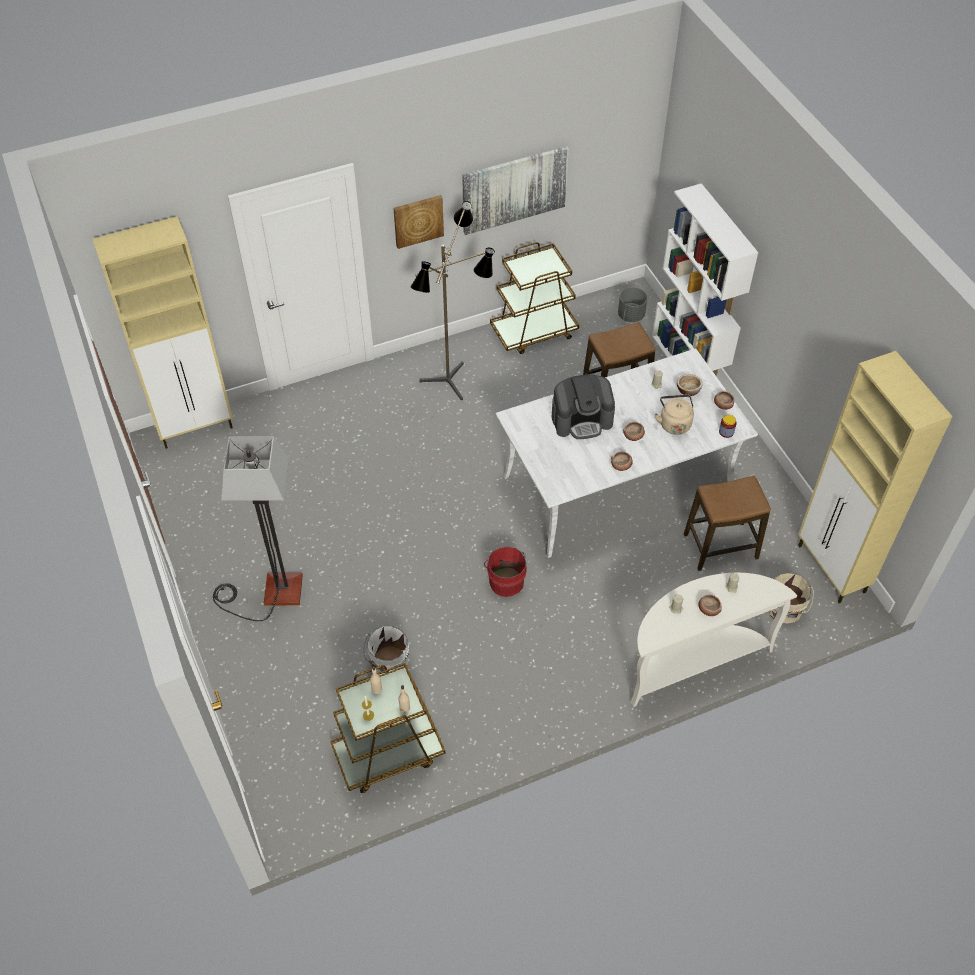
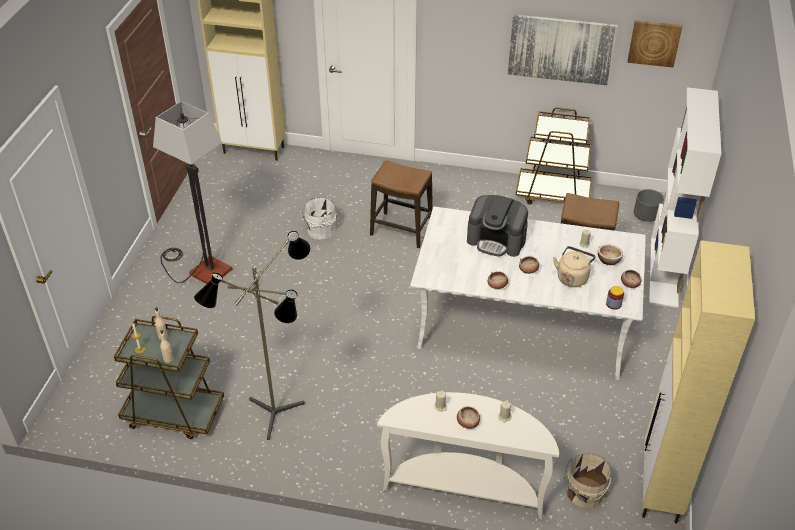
camera: 35 degrees right, 10 degrees down
(388, 663) = (232, 355): white bucket -> white bucket (319, 230)
(418, 220) = (468, 43): picture -> picture (654, 43)
(453, 383) = (457, 200): floor lamp -> floor lamp (277, 418)
(506, 580) = (369, 347): red bucket -> none
(720, 547) = (569, 415): stool -> stool (401, 230)

